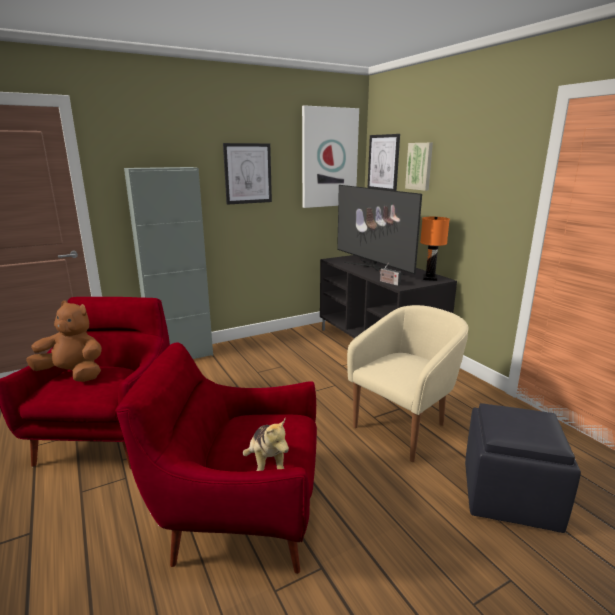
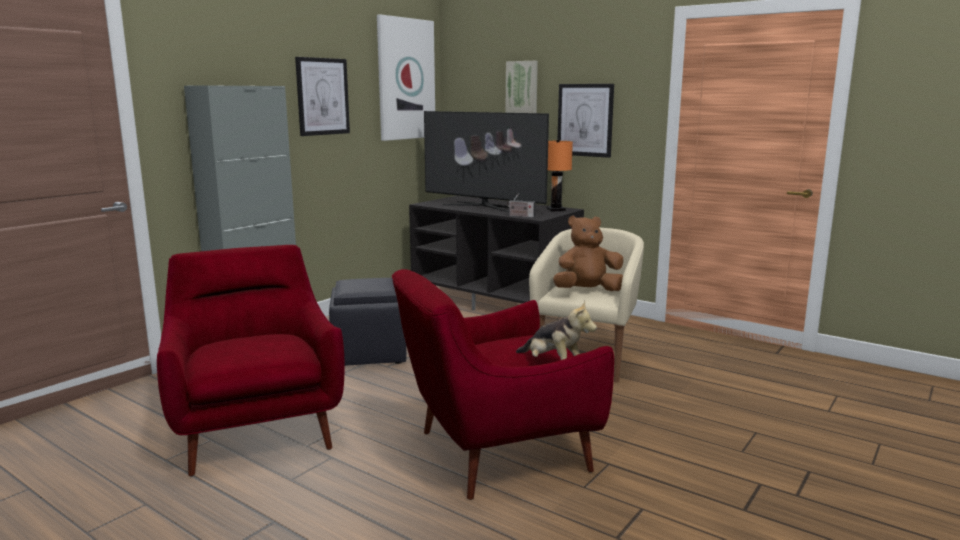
camera: 25 degrees left, 5 degrees down
(73, 374) = (223, 346): brown plush toy -> brown plush toy (587, 291)
(383, 163) = (469, 85): picture -> picture (585, 120)
(508, 496) = (714, 386): black ottoman -> black ottoman (368, 354)

